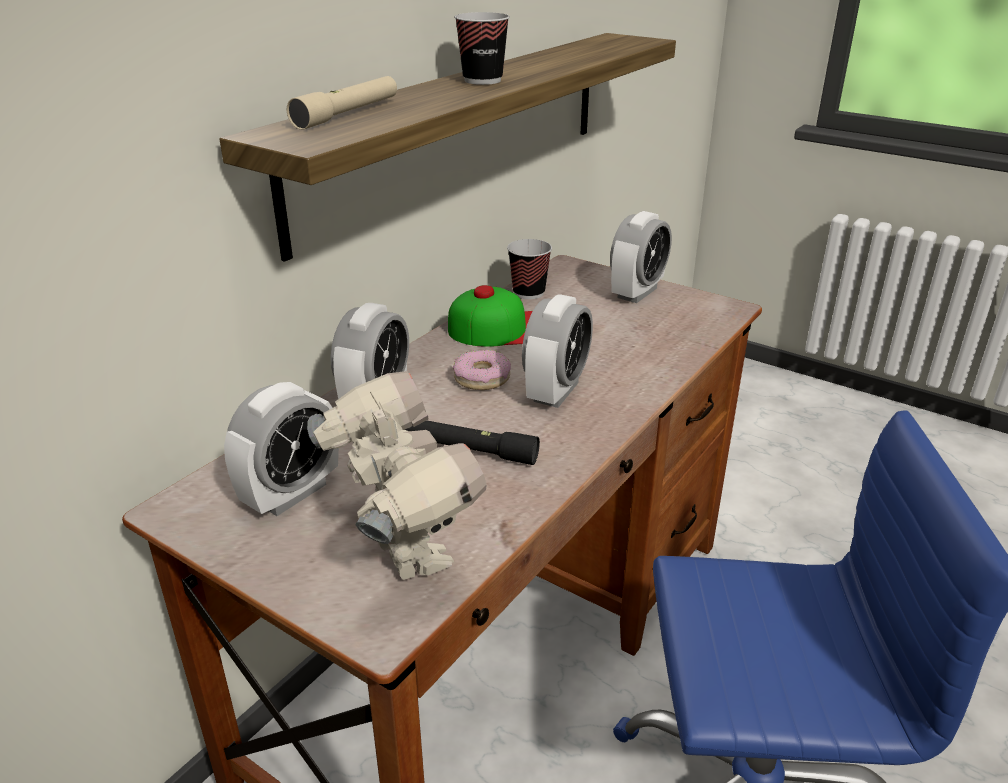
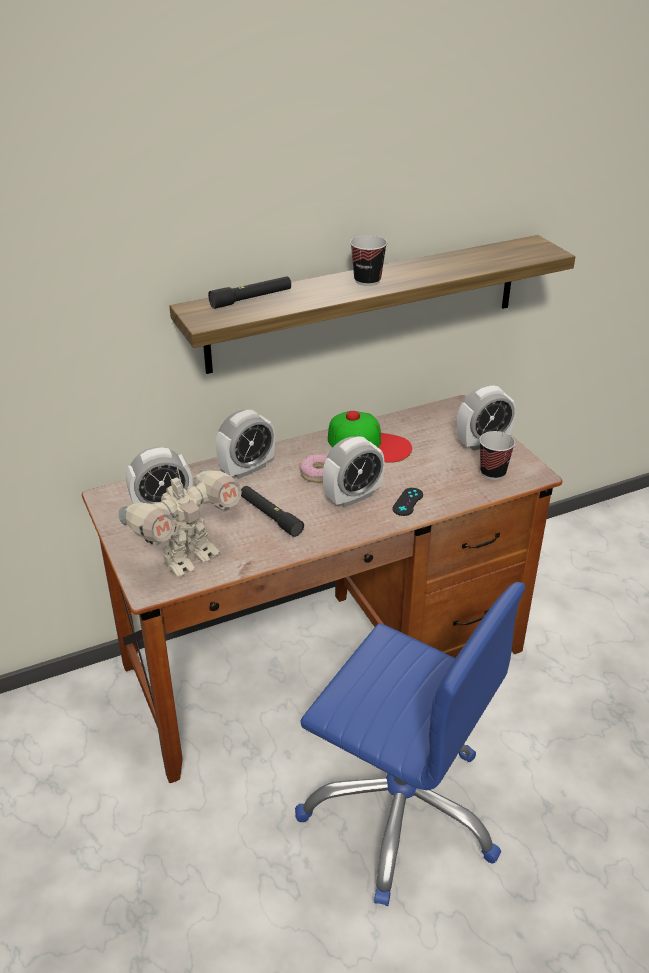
camera: 30 degrees right, 5 degrees up
(348, 114) = (251, 299): beige flashlight -> black flashlight
(402, 552) = (188, 558): toy robot -> toy robot turned 45 degrees clockwise
(528, 293) = (408, 420): cup -> cup (493, 472)
(628, 377) = (407, 502): none -> black game controller

